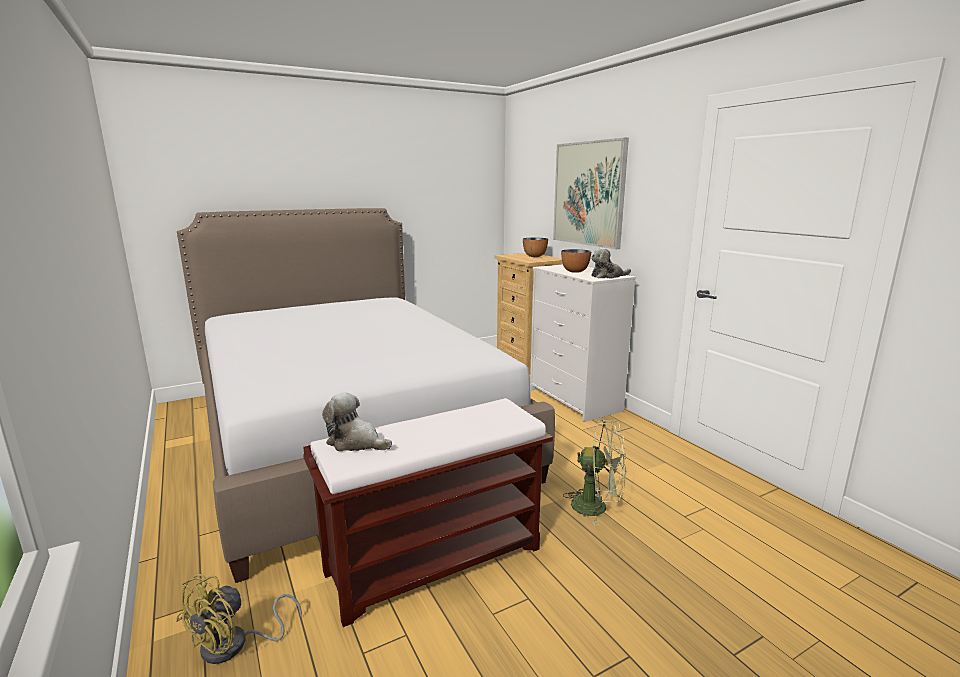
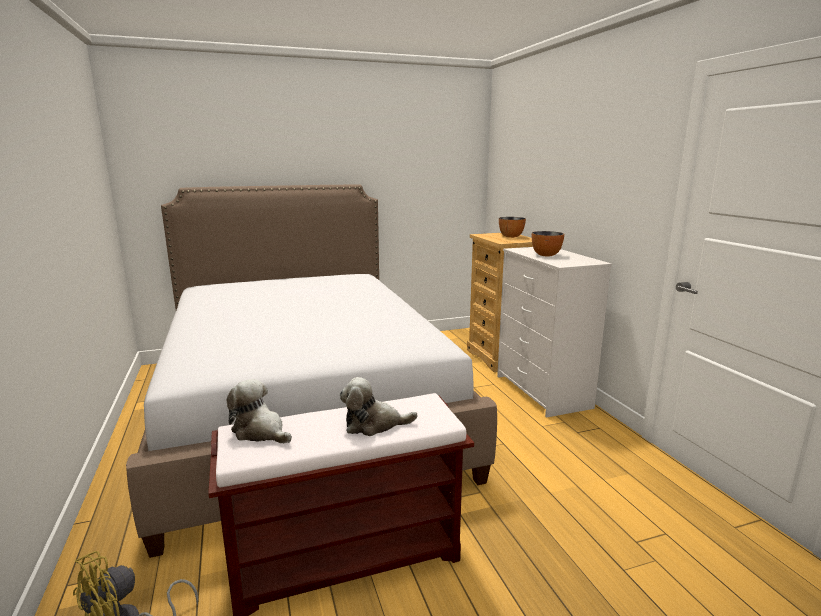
camera: 10 degrees right, 0 degrees up
(588, 194) = (568, 171): picture -> none
(597, 507) = (537, 519): green fan -> none
(608, 276) = (579, 262): plush toy -> plush toy (374, 424)

